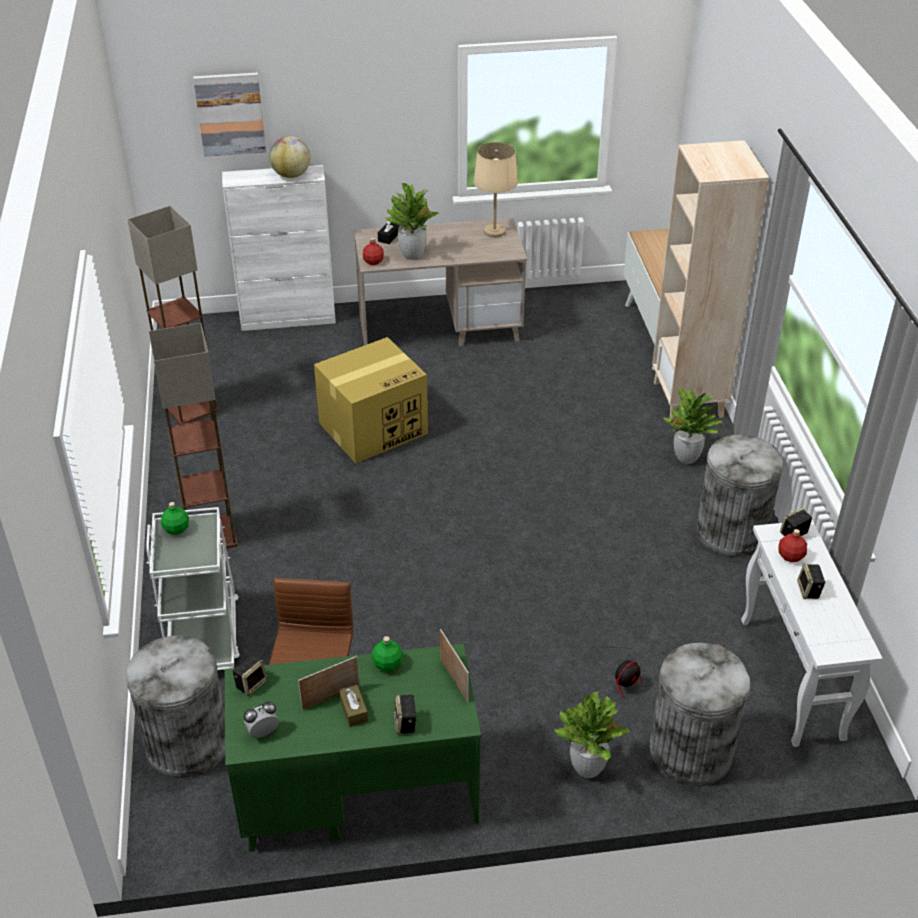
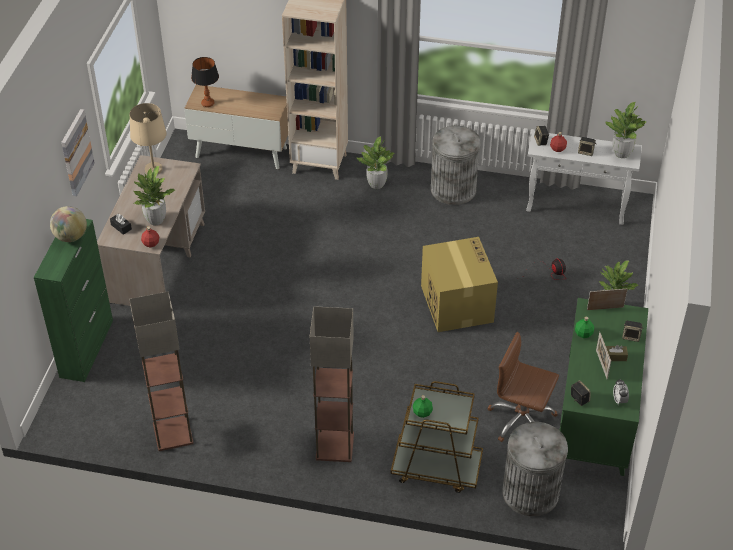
camera: 70 degrees left, 5 degrees up
(203, 635) = (436, 468): white cart -> brown cart
(230, 114) = (23, 229): picture -> picture (76, 152)
(288, 318) = (87, 348): white cabinet -> green cabinet
(374, 427) = (260, 328): cardboard box -> cardboard box (456, 303)
(649, 244) = (207, 103): none -> table lamp
(690, 751) = (612, 265): grey trash can -> none
(838, 635) = (621, 153): none -> potted plant

